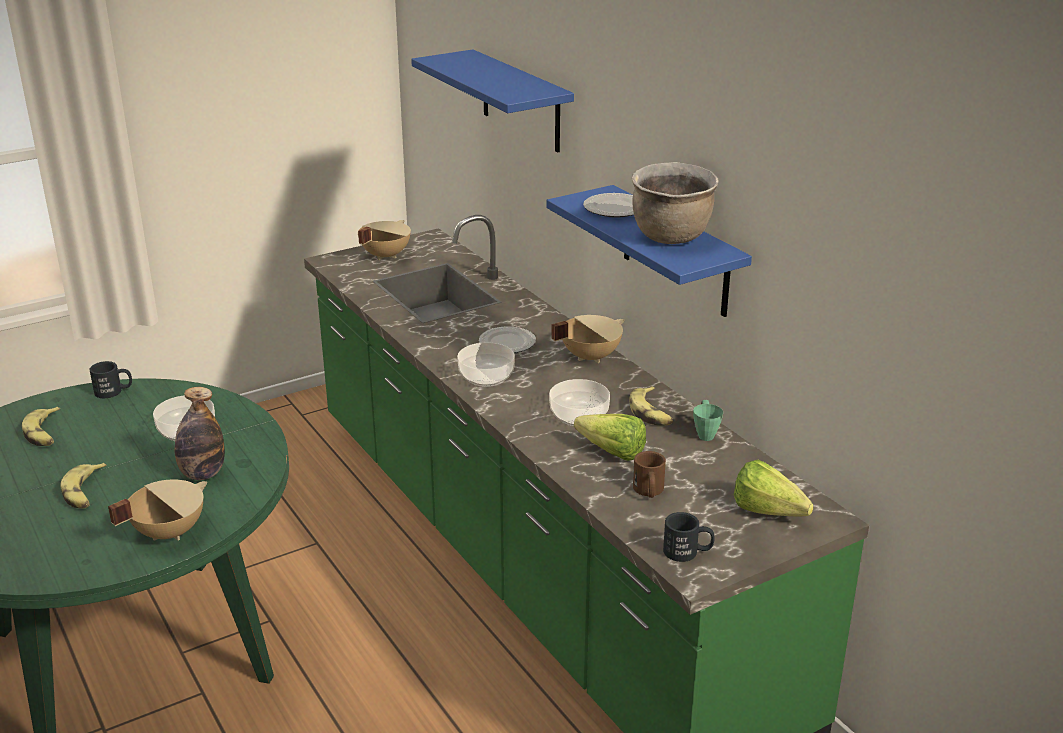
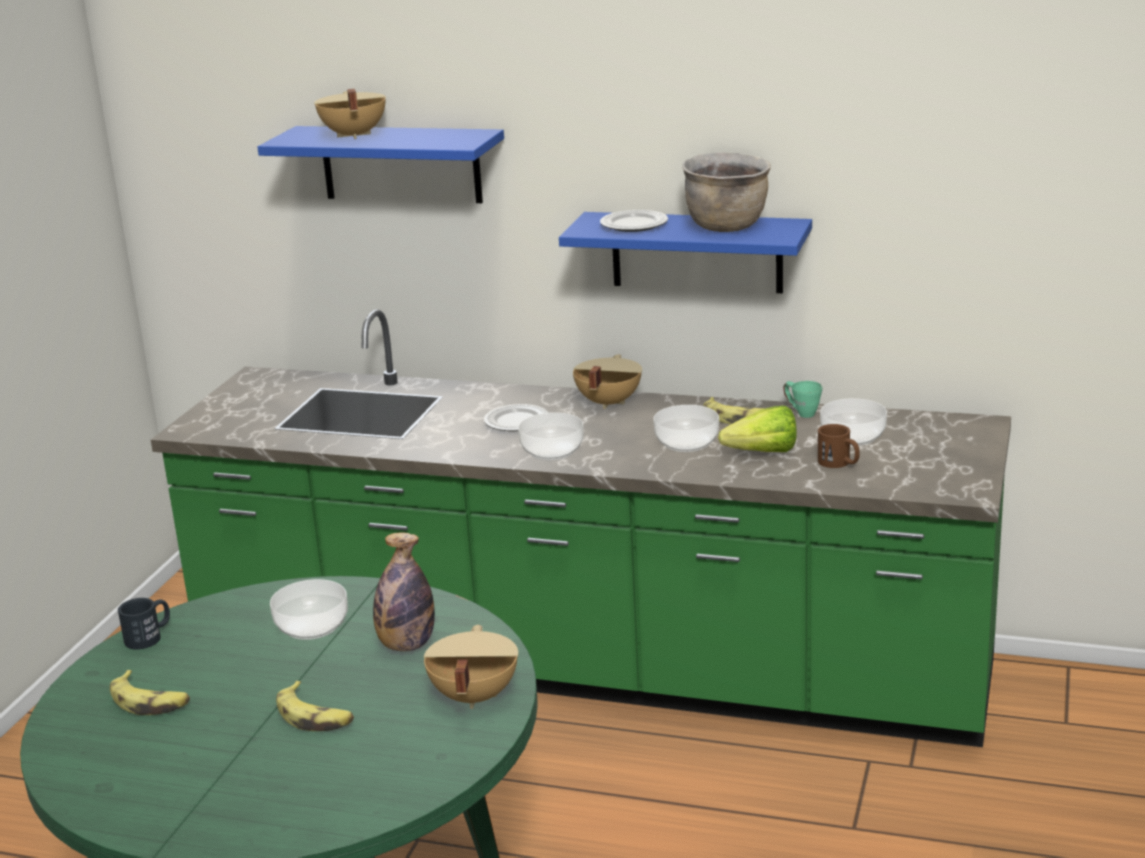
camera: 40 degrees left, 5 degrees down
(384, 255) = (238, 406): beige cooking pot -> beige cooking pot (352, 135)
(688, 552) = (939, 483): black mug -> none
(704, 474) = (853, 436): none -> bowl
(772, 515) = (945, 438): lettuce -> none

